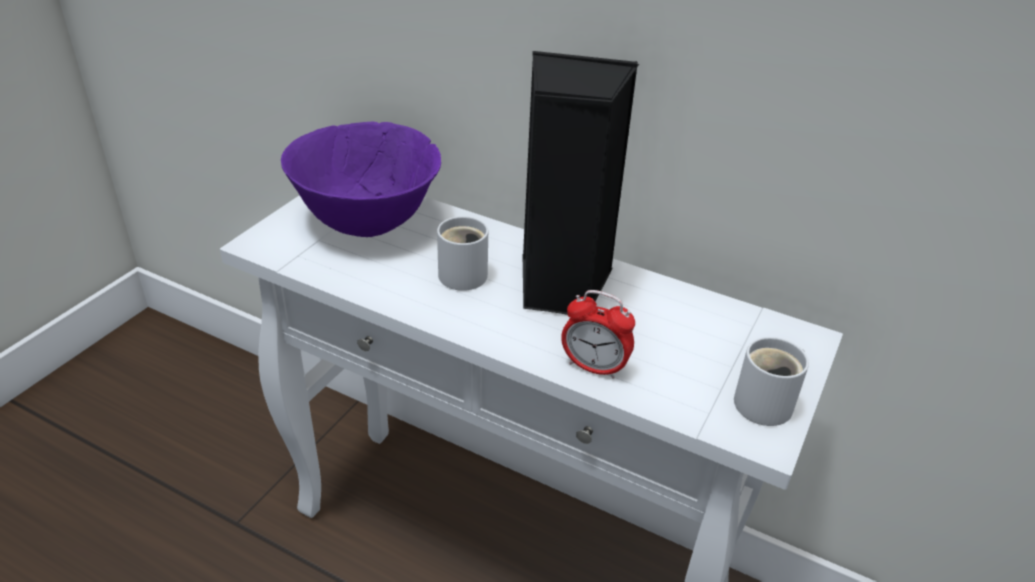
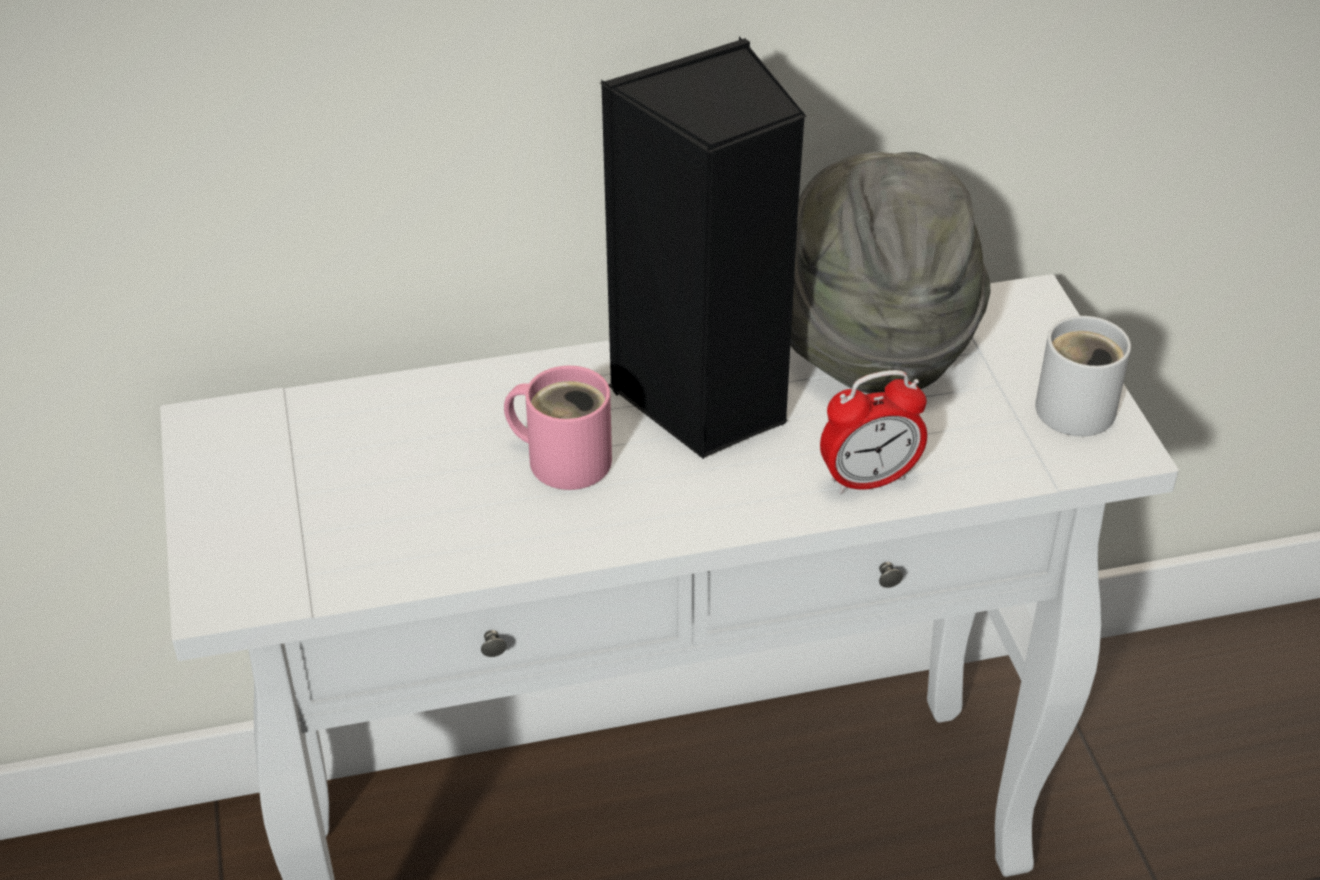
camera: 40 degrees left, 5 degrees up
(366, 221) = (329, 464): purple bowl -> none
(462, 272) = (564, 457): white mug -> pink mug
(685, 308) = (873, 342): none -> grey hat

